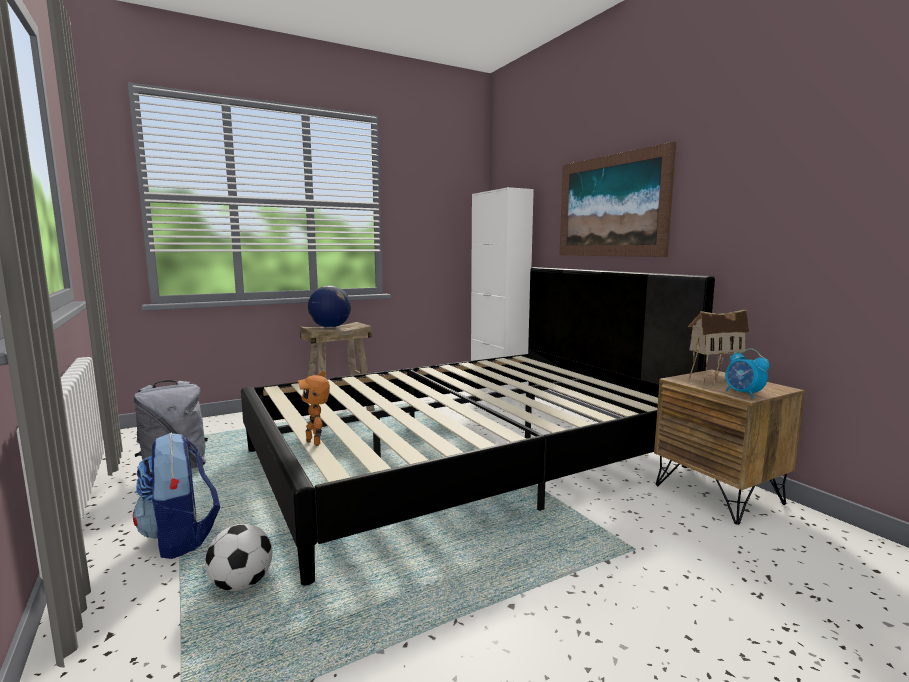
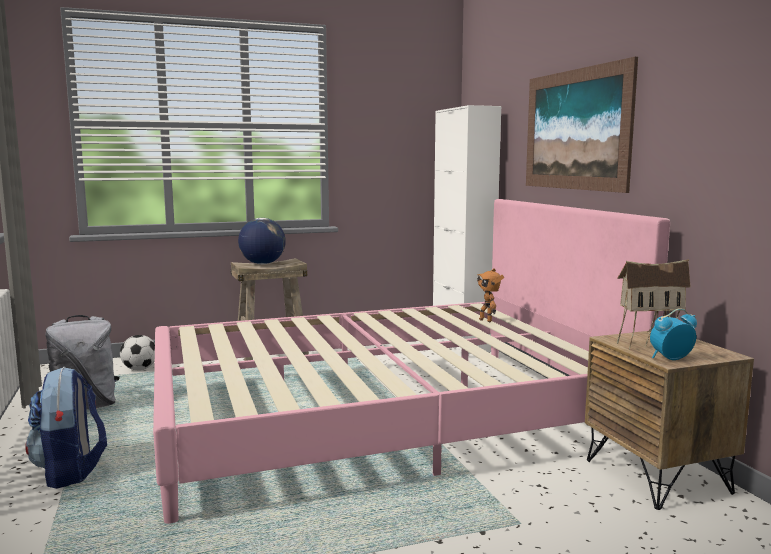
camera: 10 degrees right, 0 degrees up
(242, 584) = (111, 517): football -> football (140, 369)
(316, 442) = (199, 385): toy robot -> toy robot (487, 320)
(463, 458) = (382, 416): black bed -> pink bed
(743, 394) = (670, 359): alarm clock -> alarm clock turned 90 degrees clockwise

